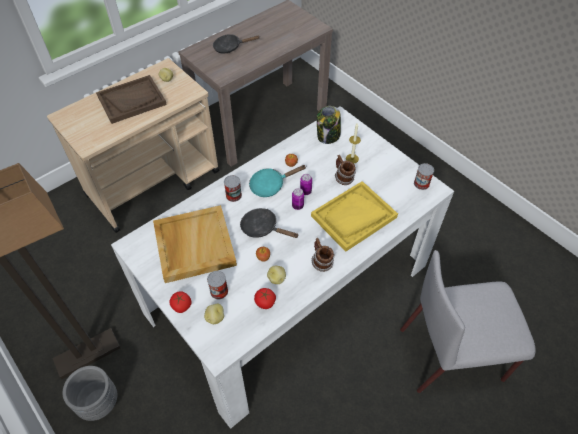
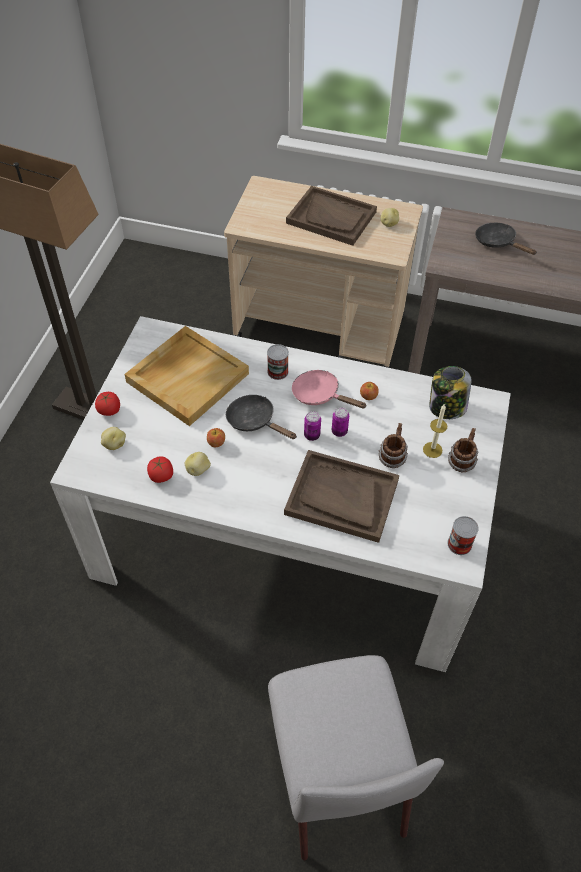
camera: 55 degrees right, 0 degrees up
(98, 402) = (48, 451): grey planter -> none
(219, 291) = (147, 429): can -> none
(262, 228) = (254, 421): black frying pan -> black frying pan turned 45 degrees counterclockwise
(270, 185) = (320, 395): turquoise frying pan -> pink frying pan
(321, 263) = (250, 499): mug -> mug (461, 461)
(353, 217) = (341, 497): yellow tray -> brown tray
(452, 354) = (337, 772): grey chair -> grey chair turned 150 degrees counterclockwise

